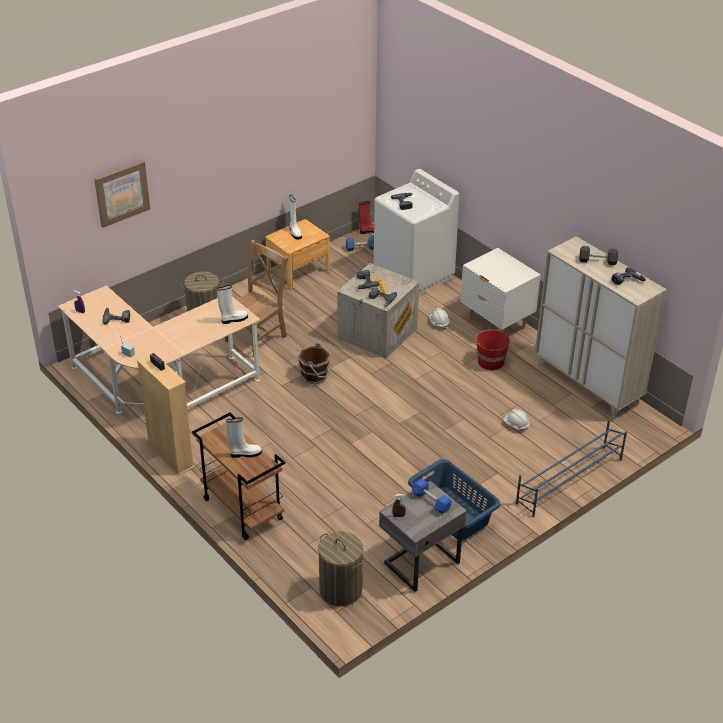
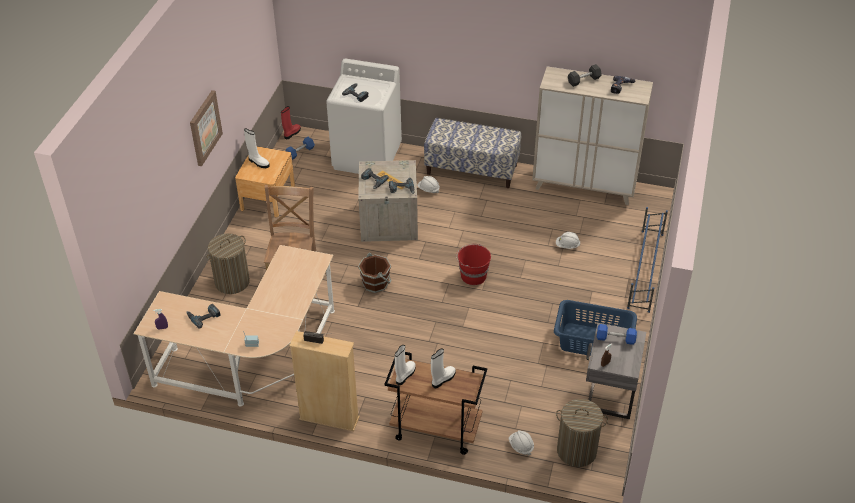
camera: 35 degrees left, 5 degrees up
(121, 193) = (147, 193): picture -> picture (204, 127)
(233, 319) = (311, 266): white boot -> white boot (405, 375)
(297, 560) = (521, 446): none -> white hard hat
(490, 361) = (498, 203): red bucket -> red bucket (473, 275)
(496, 324) = (472, 169): white nightstand -> bench

